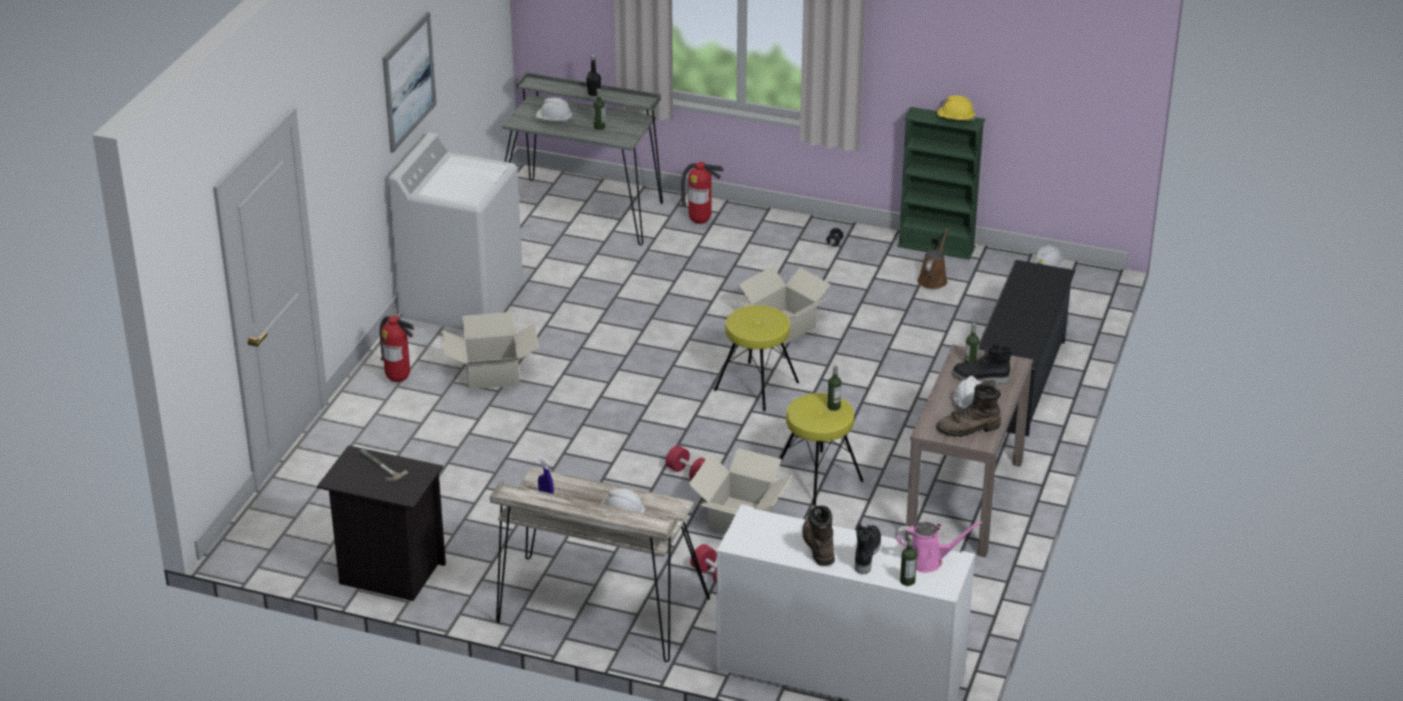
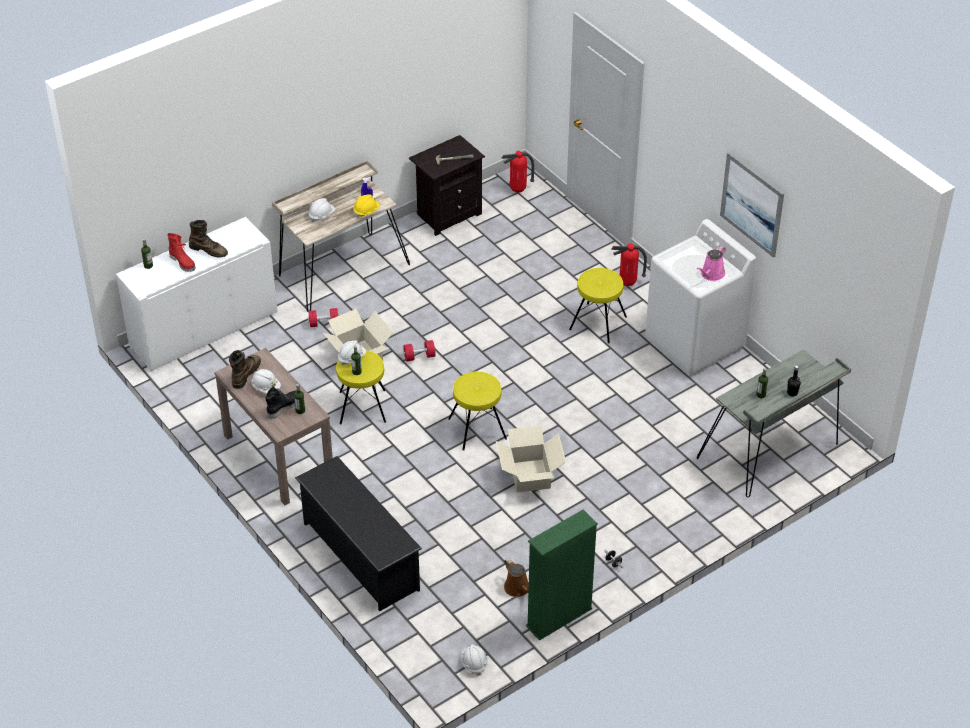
camera: 125 degrees right, 10 degrees up
(492, 374) = (598, 323): cardboard box -> yellow stool
(554, 121) = (789, 377): white hard hat -> white hard hat (352, 358)
(700, 221) = (704, 505): fire extinguisher -> fire extinguisher (518, 191)
(866, 554) = (183, 262): black boot -> red boot
(927, 560) = (154, 281): pink watering can -> pink watering can (711, 274)
(955, 119) = (554, 535): yellow hard hat -> yellow hard hat (366, 211)

